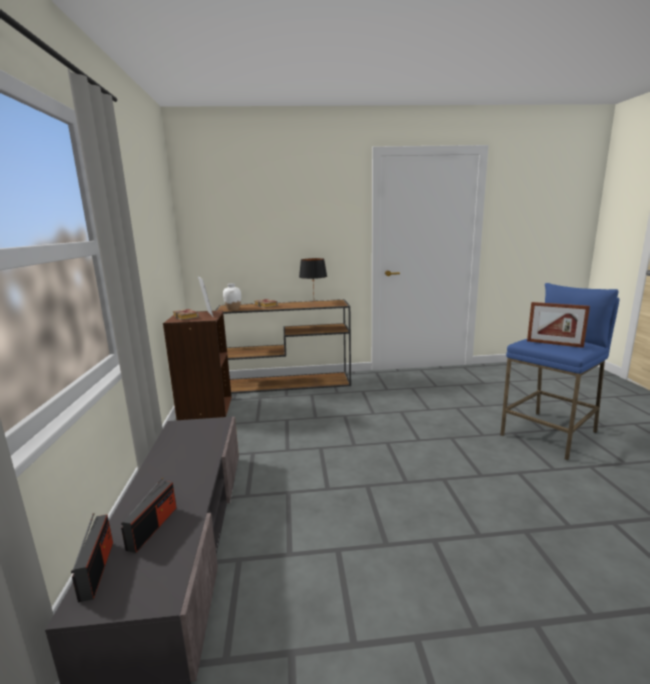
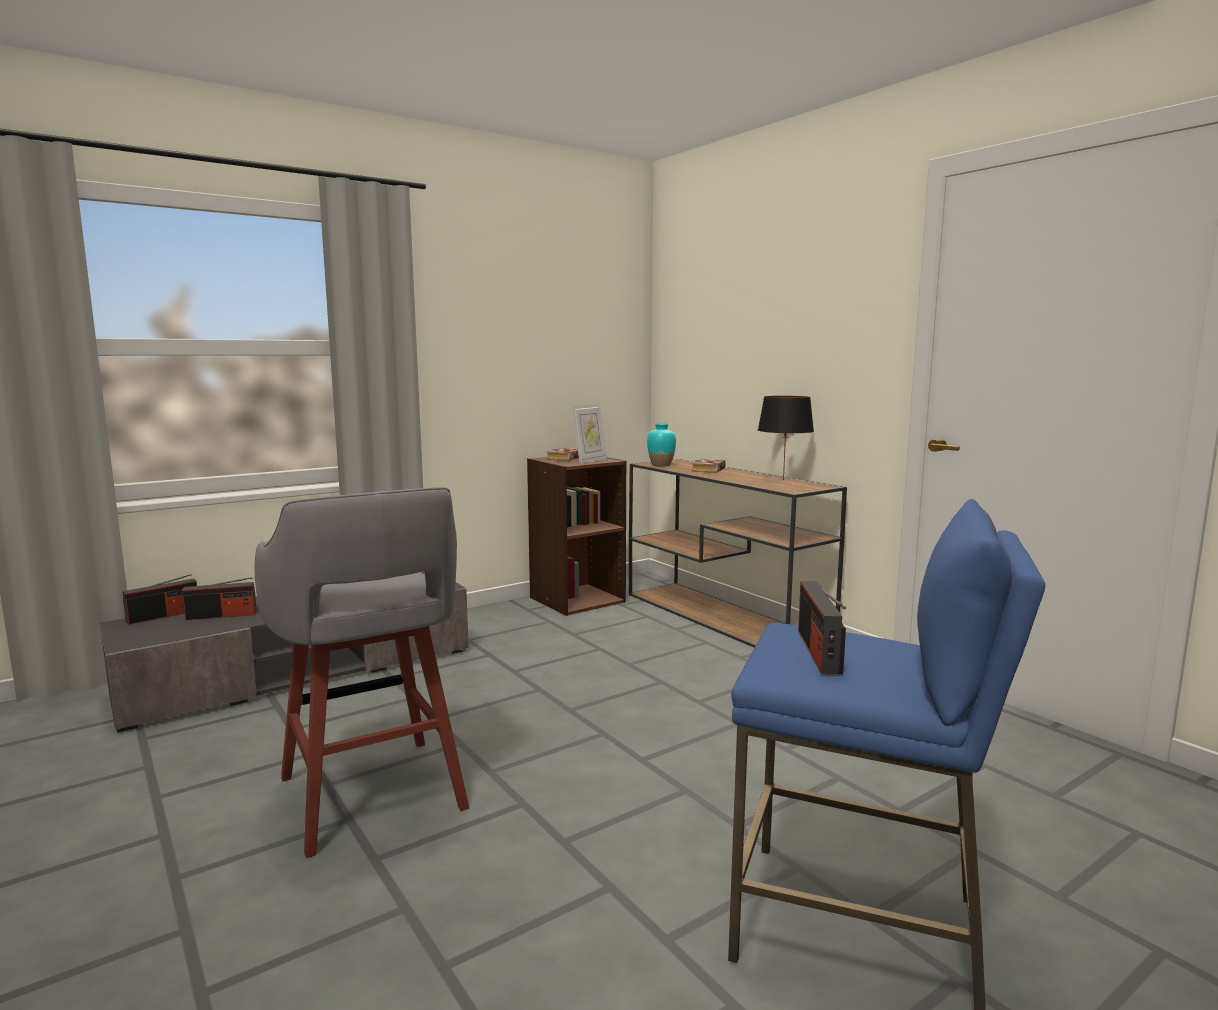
camera: 60 degrees right, 5 degrees down
(233, 309) = (661, 465): white vase -> turquoise vase
(412, 527) = (373, 796): none -> grey stool
(554, 344) = (819, 651): picture frame -> radio

